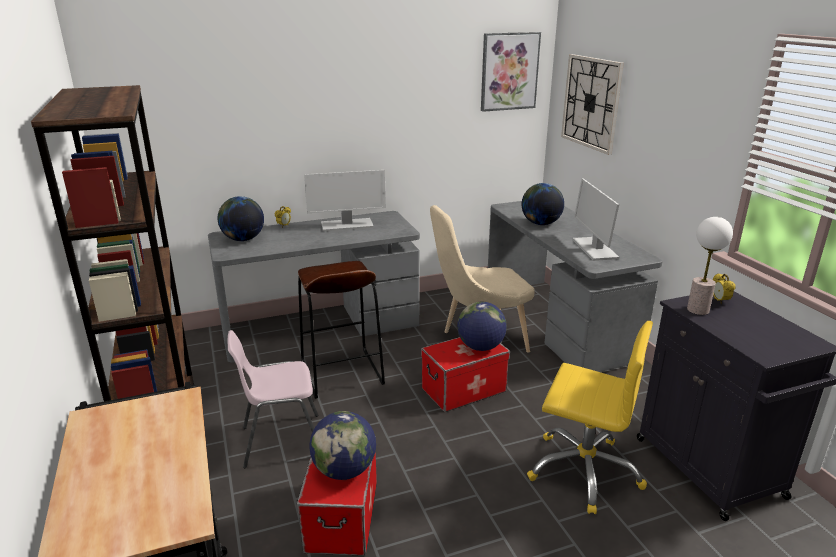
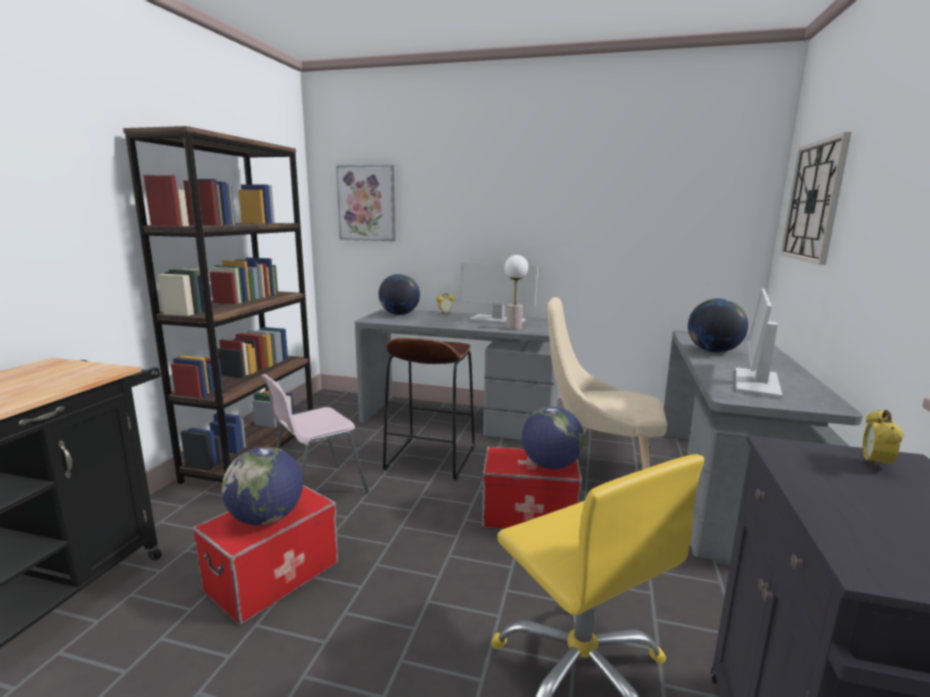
camera: 35 degrees right, 10 degrees down
(281, 441) = (316, 491): pink chair -> pink chair turned 60 degrees counterclockwise
(509, 71) = (719, 176): picture -> picture (366, 203)
(697, 310) = (805, 462): table lamp -> table lamp (513, 328)

